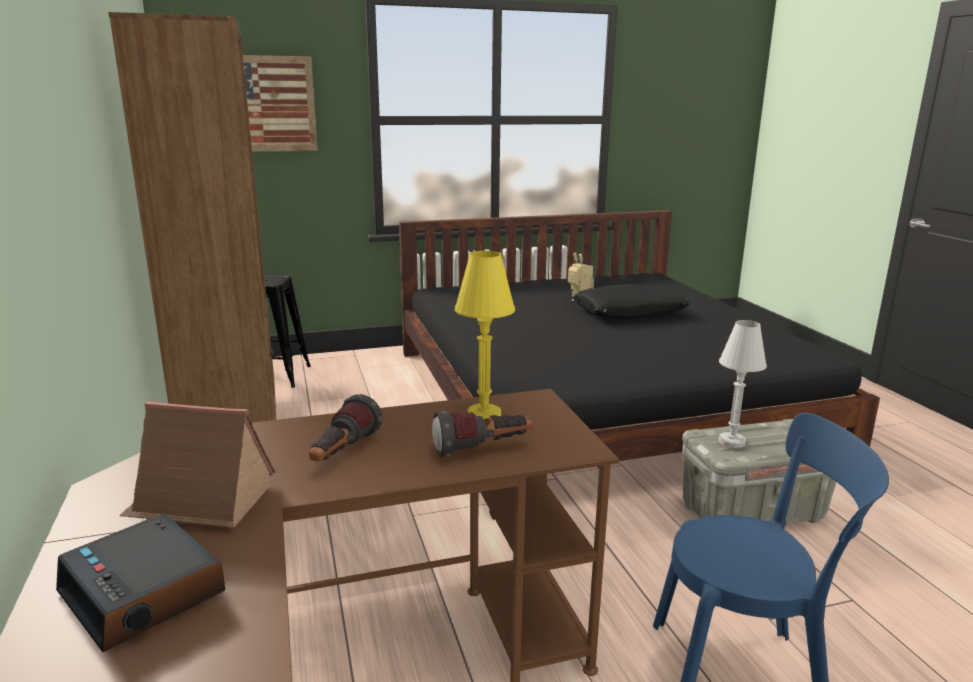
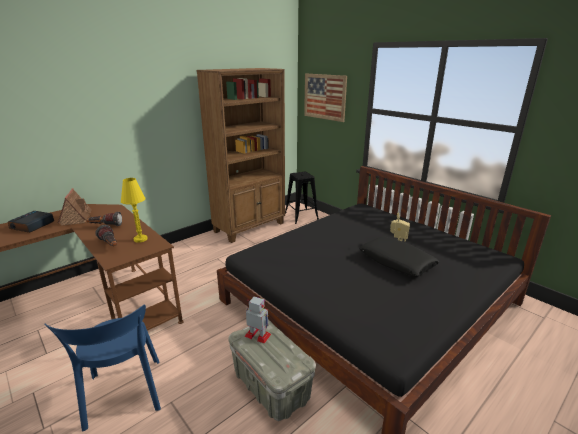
camera: 65 degrees right, 5 degrees up
(731, 441) = (258, 335): white table lamp -> toy robot

